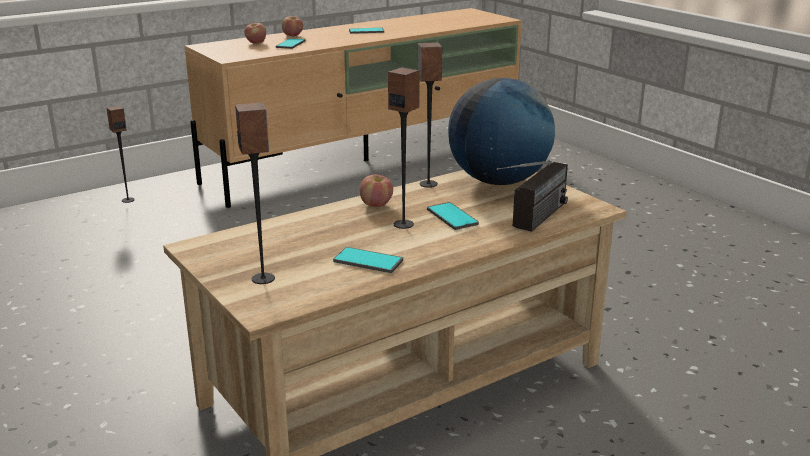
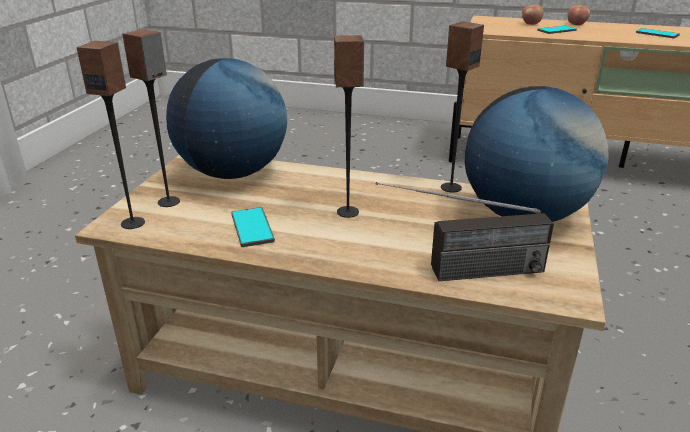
camera: 50 degrees right, 5 degrees up
(128, 200) = (397, 131): speaker -> speaker (133, 223)
(258, 240) = (233, 173): none -> globe
(376, 204) = (368, 185): apple -> none
(452, 217) = (400, 226): phone -> none

